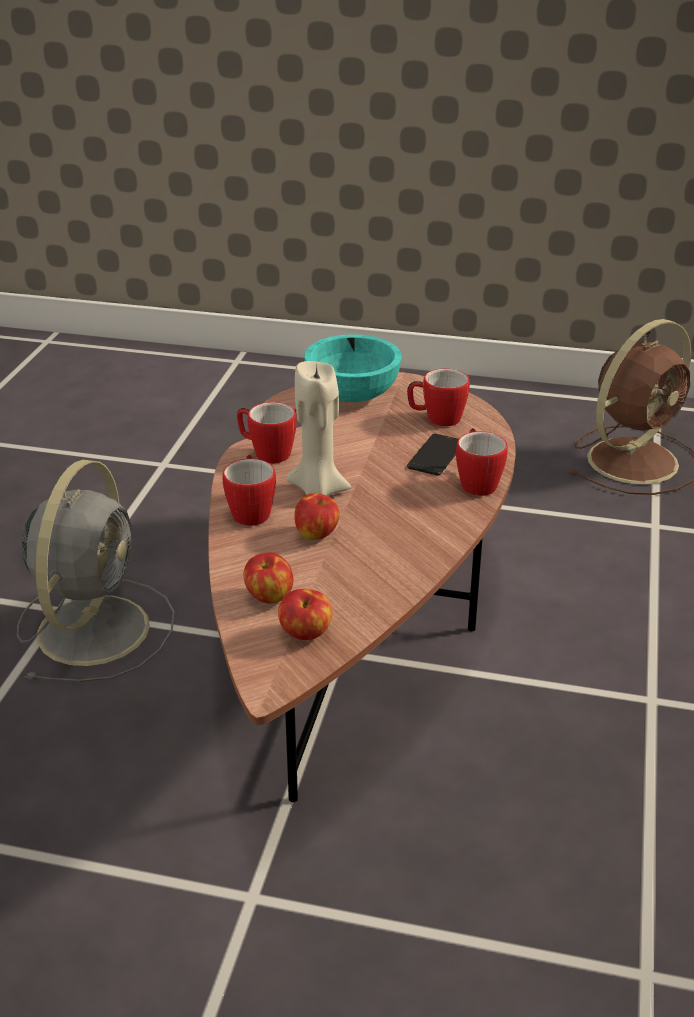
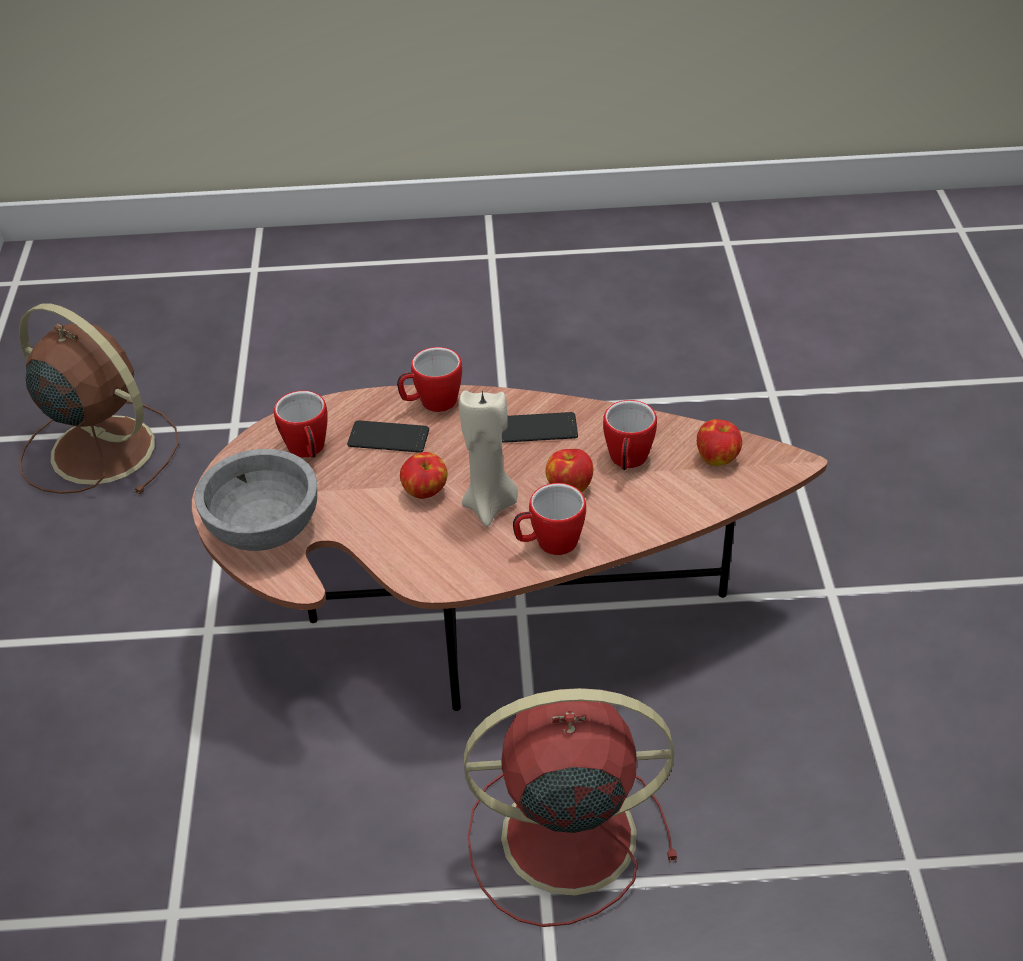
camera: 105 degrees left, 10 degrees up
(95, 626) = (562, 836): grey fan -> red fan
(266, 453) = (428, 565): mug -> mug (627, 462)
(269, 597) = (681, 493): apple -> apple (425, 492)
(353, 394) = (264, 528): turquoise bowl -> grey bowl
(410, 533) = (538, 429): none -> phone

